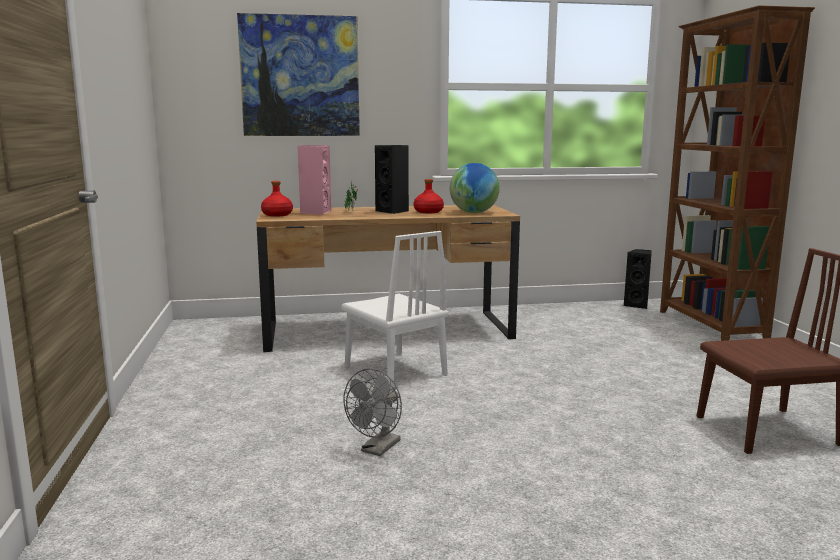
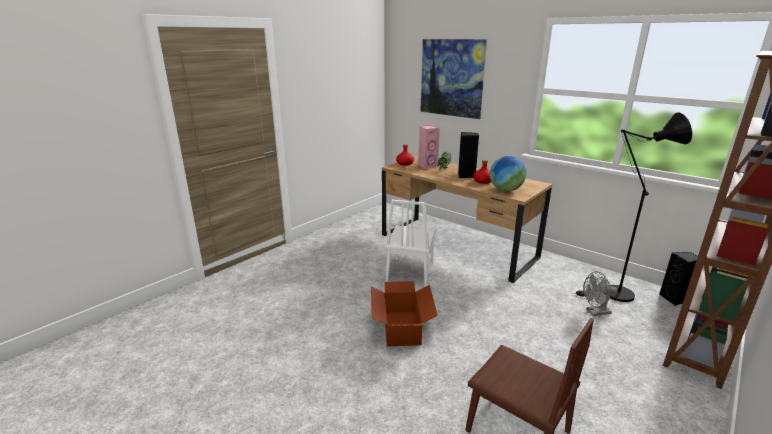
camera: 50 degrees right, 10 degrees up
(377, 449) = (324, 307): grey fan -> grey fan (595, 312)
(515, 418) = (402, 328): none -> cardboard box
(599, 317) = (613, 294): none -> black floor lamp

